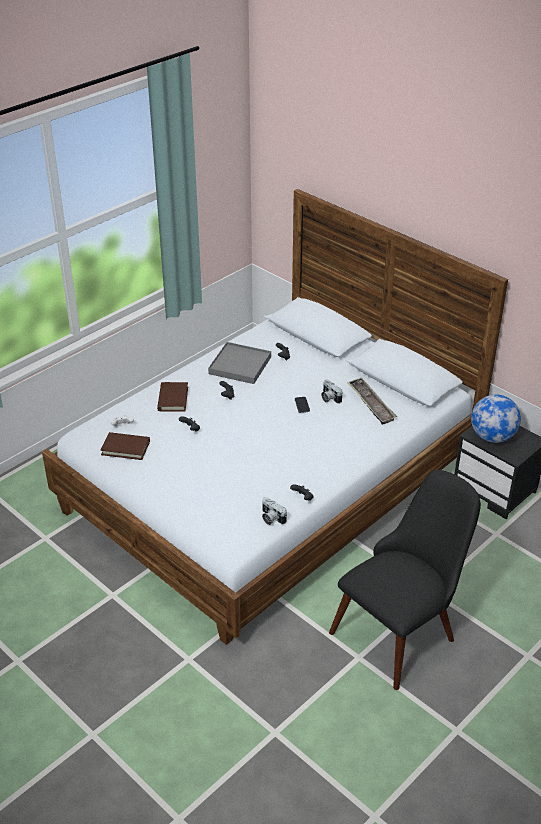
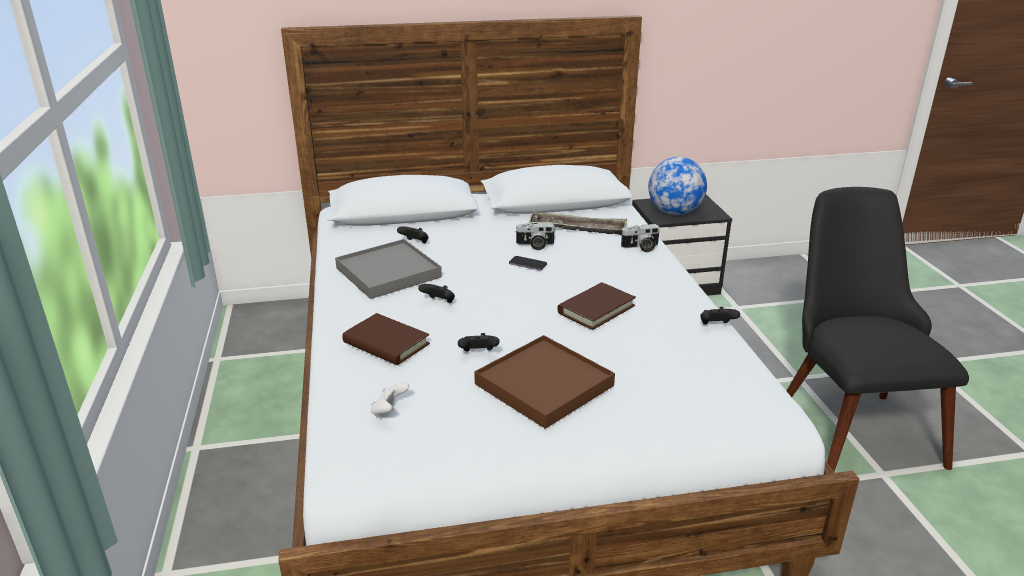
camera: 55 degrees left, 10 degrees down
(125, 448) = (447, 429): brown book -> brown book (596, 309)
(185, 461) = (544, 385): none -> brown tray
(271, 518) = (740, 362): camera -> camera (641, 247)

